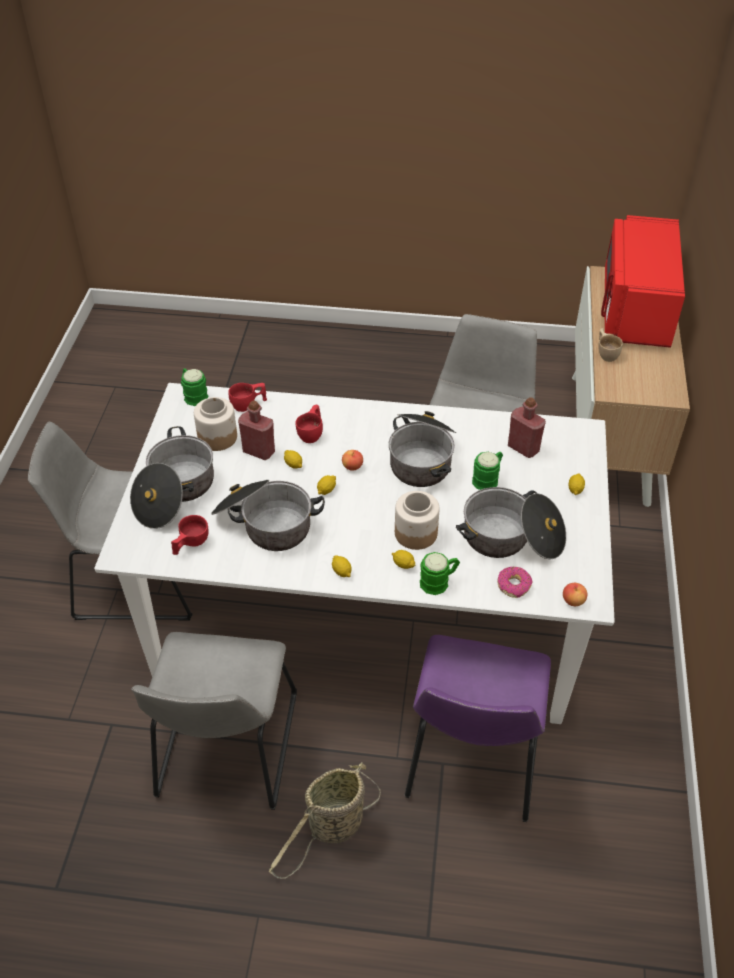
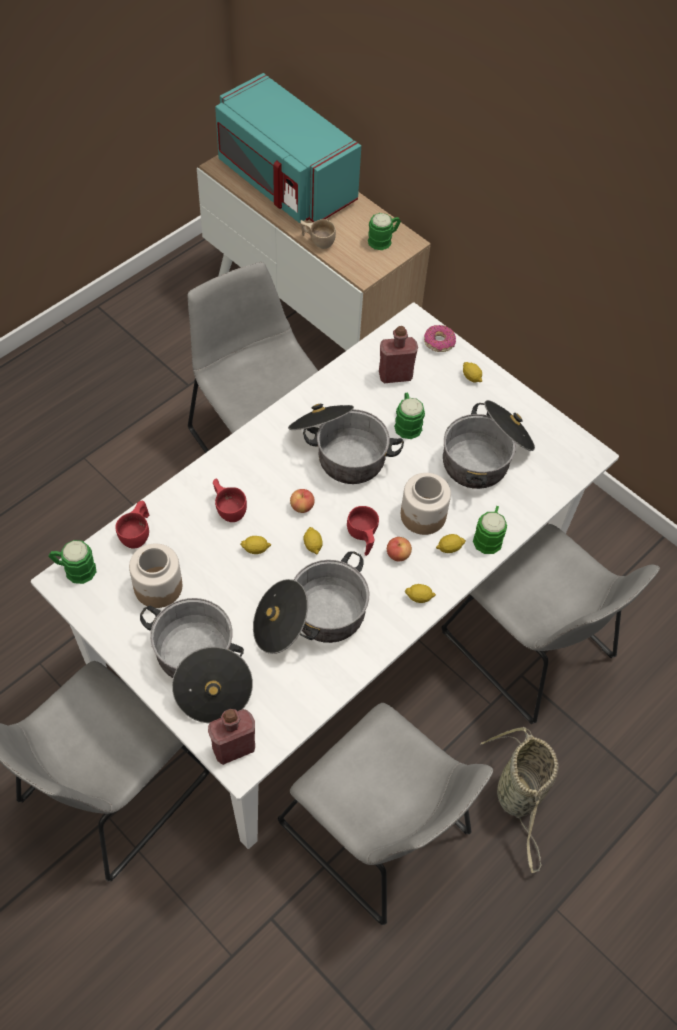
camera: 55 degrees left, 10 degrees up
(190, 544) = (281, 696): red cup -> red cup (362, 538)
(259, 451) = (211, 565): red bottle -> red bottle (233, 748)
(473, 757) = (532, 650): purple chair -> grey chair
(514, 585) = (534, 490): donut -> donut (439, 342)
(573, 601) = (580, 464): apple -> apple (398, 555)
(634, 308) = (284, 182): red microwave -> turquoise microwave
(656, 383) = (383, 240): none -> green mug

